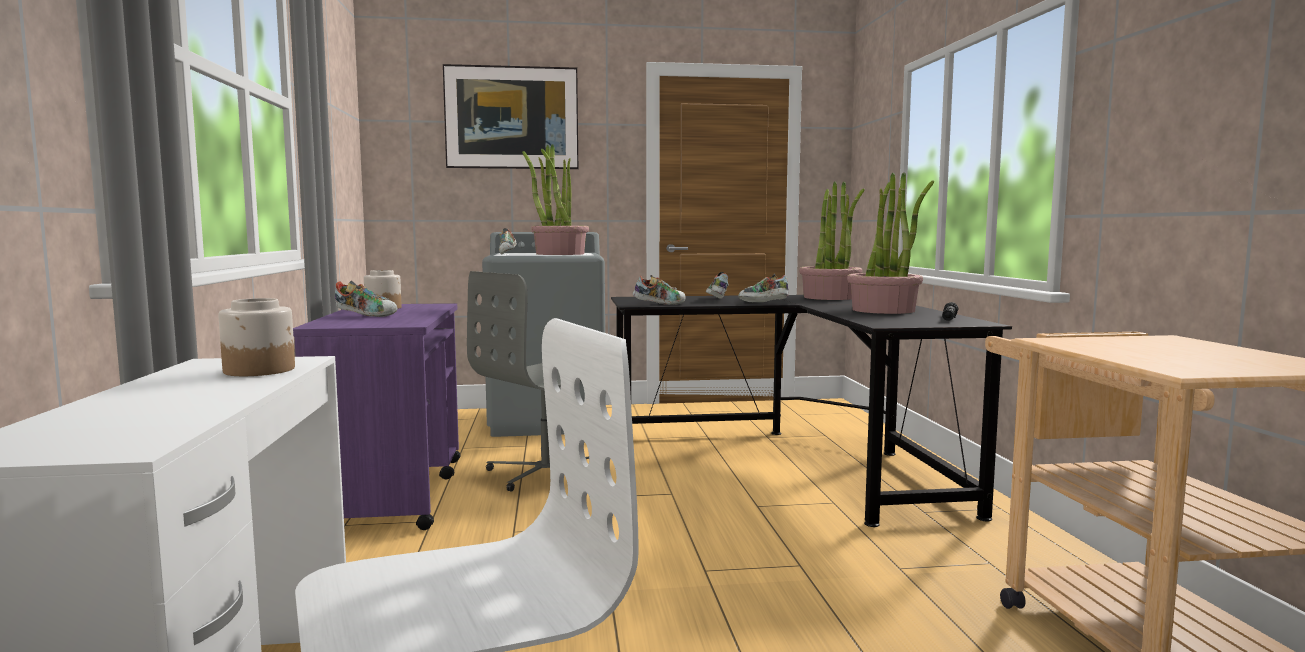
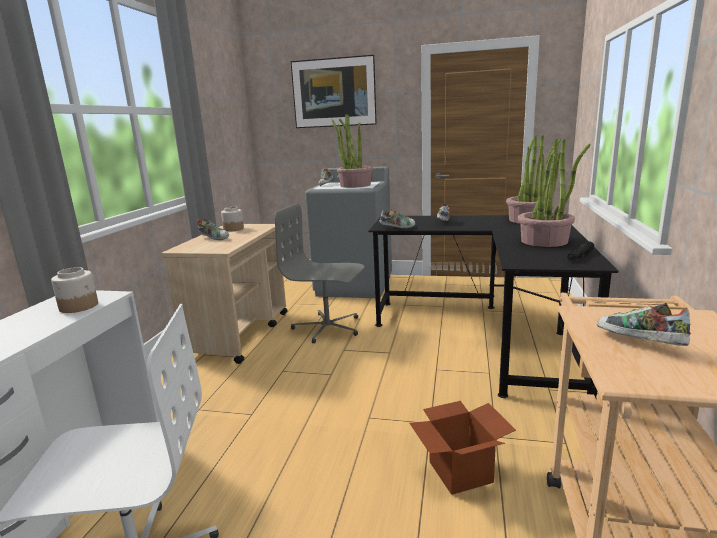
camera: 20 degrees right, 10 degrees up
(393, 492) = (239, 334): purple cart -> beige cart
(546, 473) = (327, 328): grey office chair -> grey office chair turned 45 degrees clockwise
(762, 303) = (467, 228): shoe -> shoe (638, 344)
(887, 611) = (461, 472): none -> cardboard box

